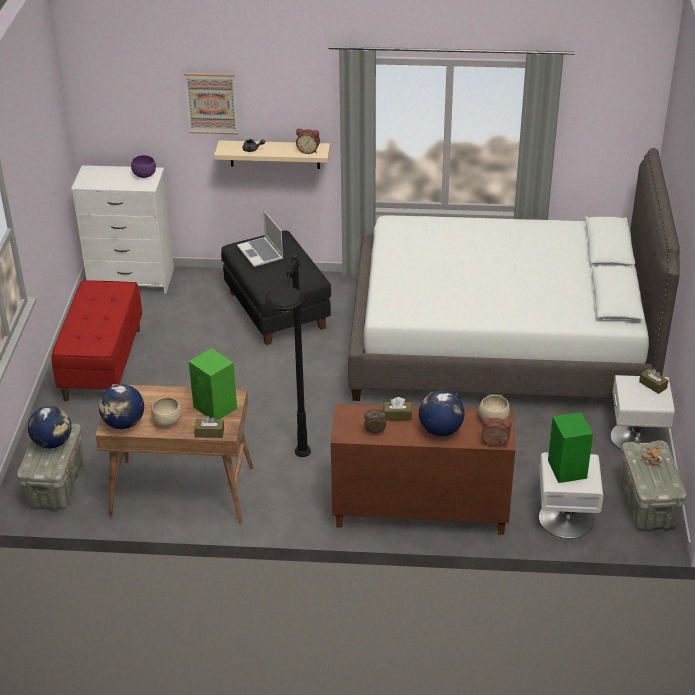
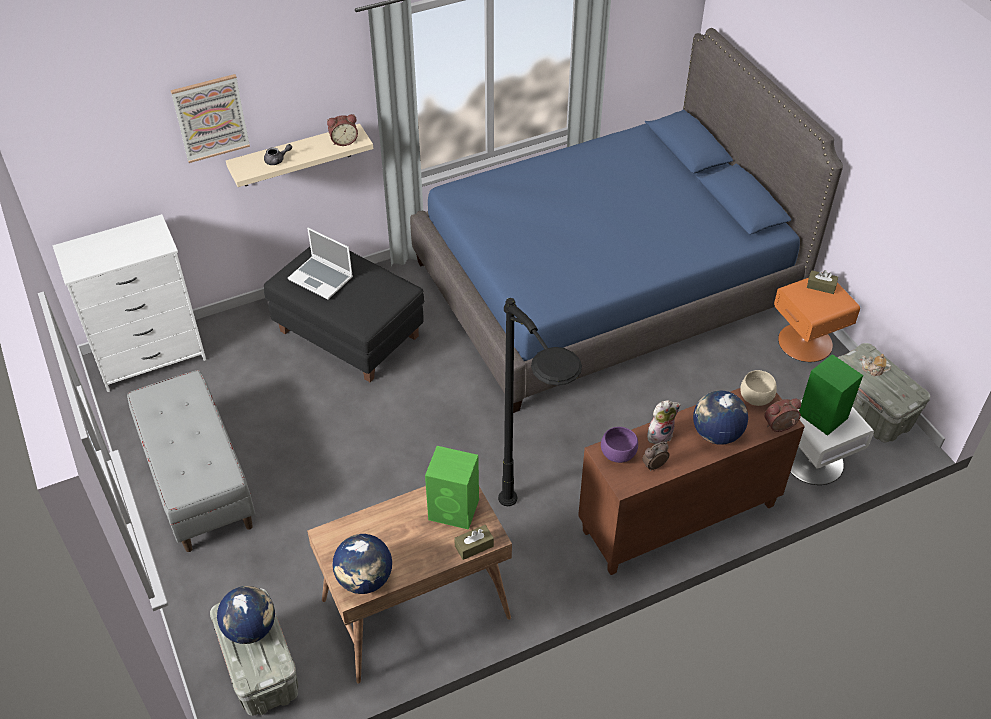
camera: 30 degrees left, 10 degrees up
(102, 364) = (198, 482): red bench -> grey bench
(145, 175) = (147, 233): purple bowl -> purple bowl (618, 454)
(168, 422) = (415, 553): beige bowl -> none
(397, 415) = (659, 434): brown tissue box -> plush toy
(501, 342) = (605, 285): white bed -> blue bed
(636, 437) = (806, 342): white nightstand -> orange nightstand

